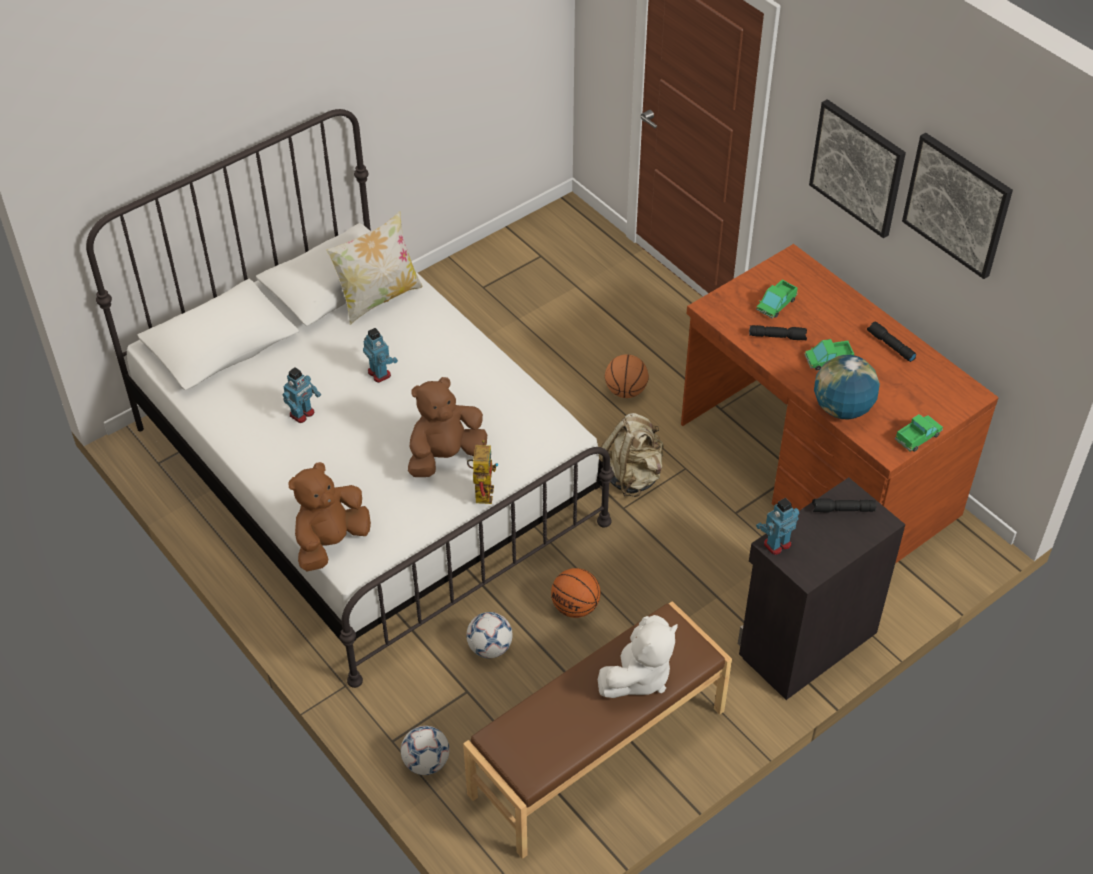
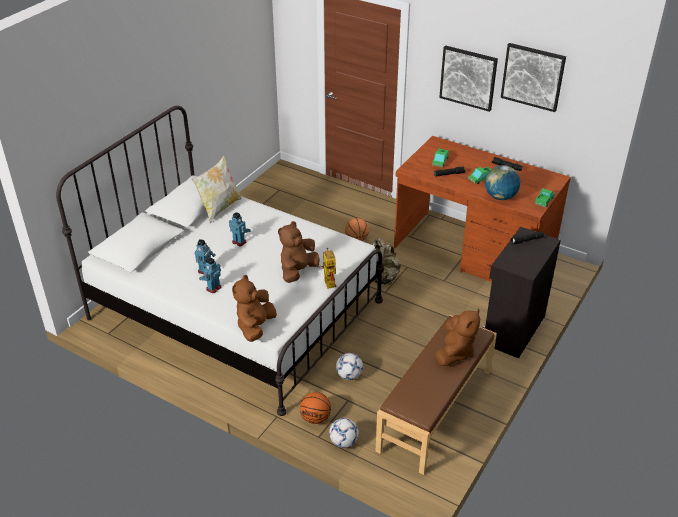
camera: 20 degrees left, 10 degrees down
(575, 607) = (385, 344): basketball -> basketball (315, 418)
(639, 676) = (455, 352): white plush toy -> brown plush toy
(776, 544) = (504, 263): toy robot -> toy robot (213, 288)

